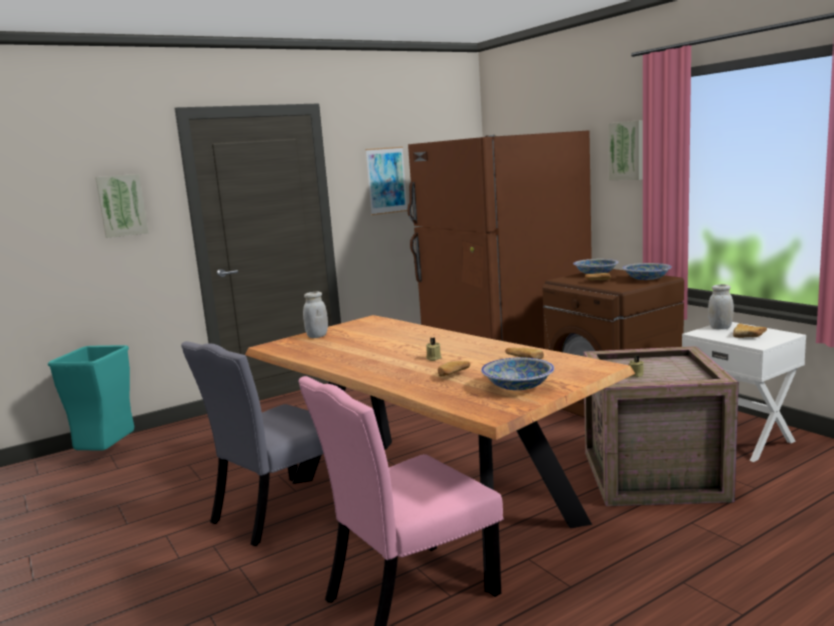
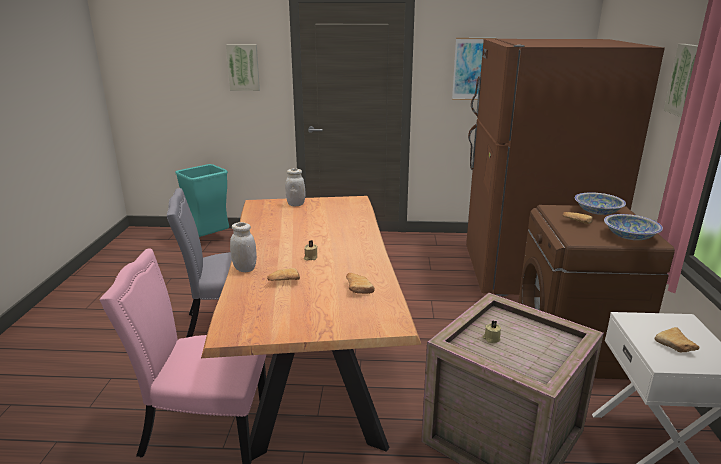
camera: 35 degrees right, 10 degrees up
(518, 386) = (297, 315): bowl -> none
(720, 328) = (666, 321): white jar -> white jar (245, 269)

